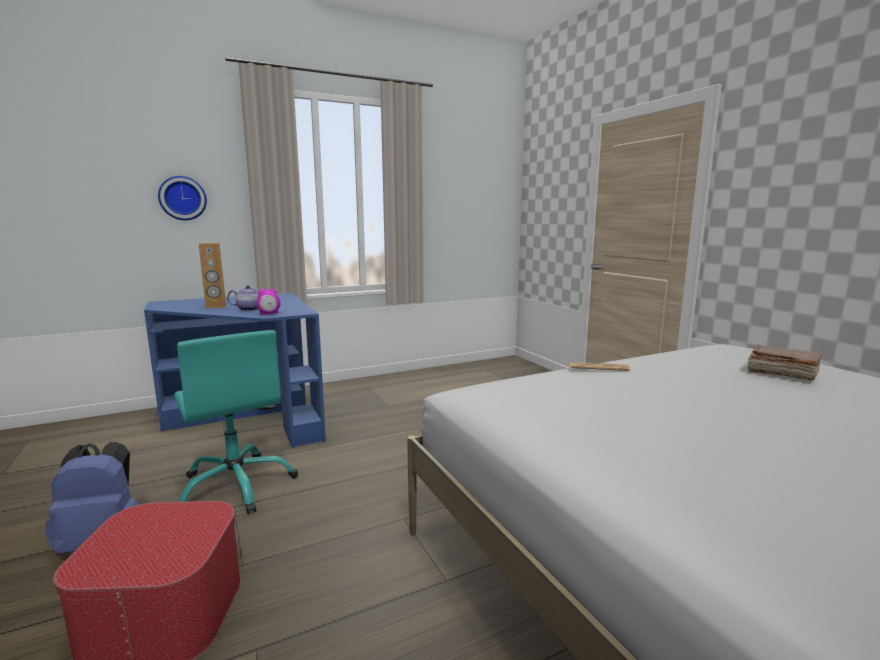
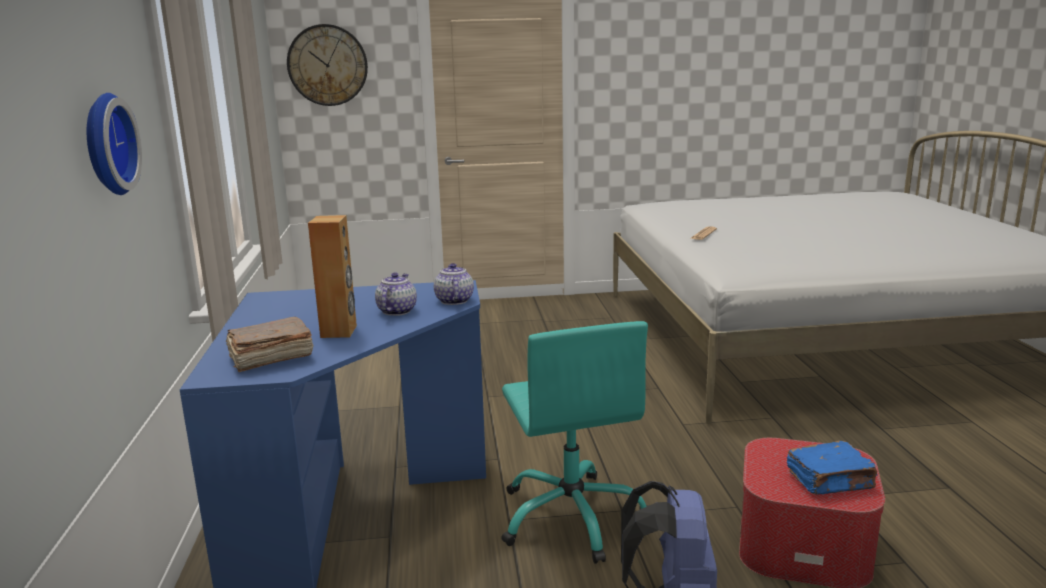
camera: 70 degrees left, 5 degrees up
(126, 551) = (830, 481): none -> blue book
(237, 485) = (572, 516): turquoise office chair -> turquoise office chair turned 90 degrees clockwise
(269, 314) = (453, 300): alarm clock -> teapot
(543, 187) = (327, 65): none -> wall clock
(781, 373) = (732, 207): brown book -> brown book (270, 358)

